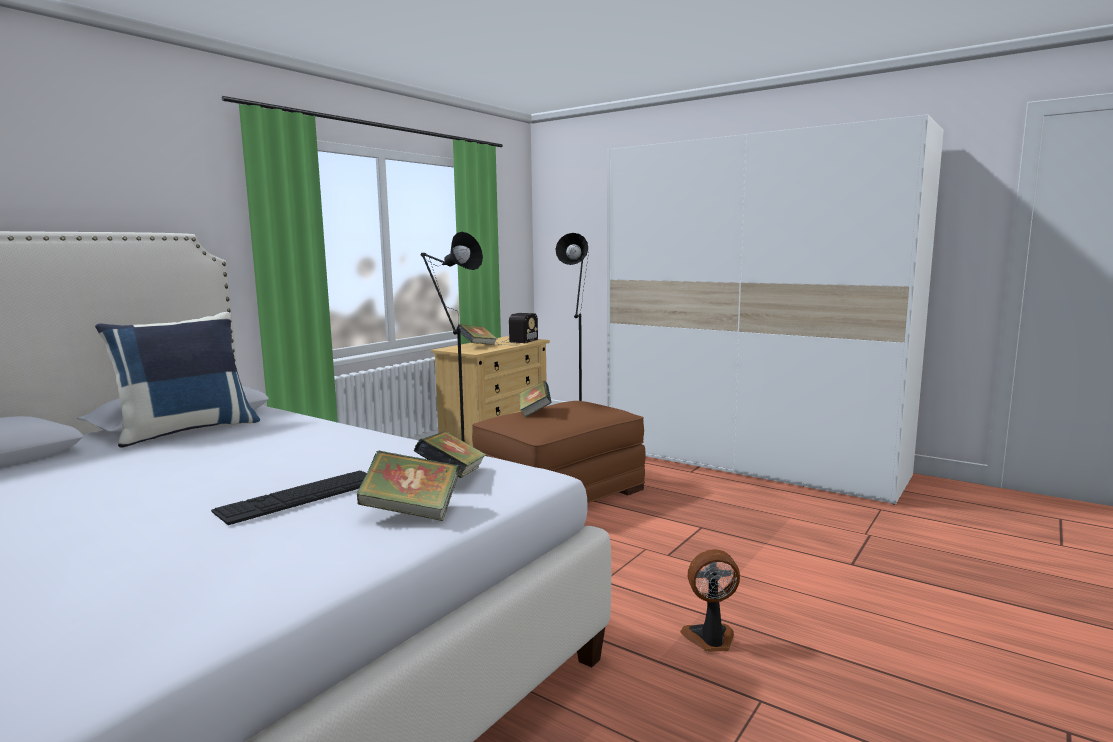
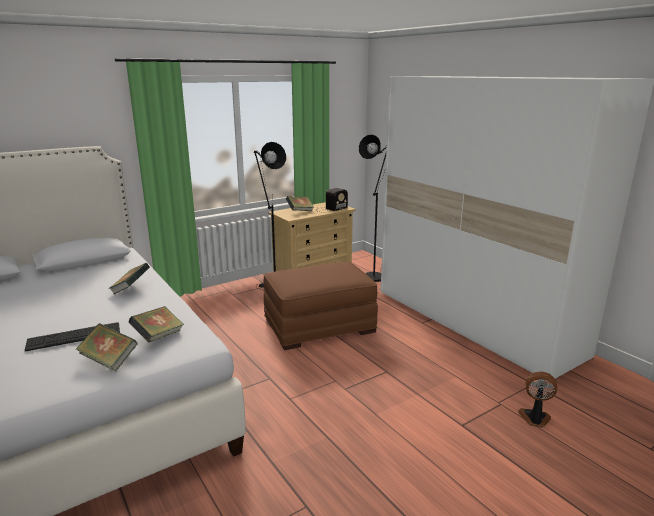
camera: 20 degrees right, 10 degrees up
(187, 430) = (78, 270): blue pillow -> none
(534, 412) = (304, 271): book -> book (131, 289)
(710, 639) = (315, 457): fan -> fan (534, 419)

